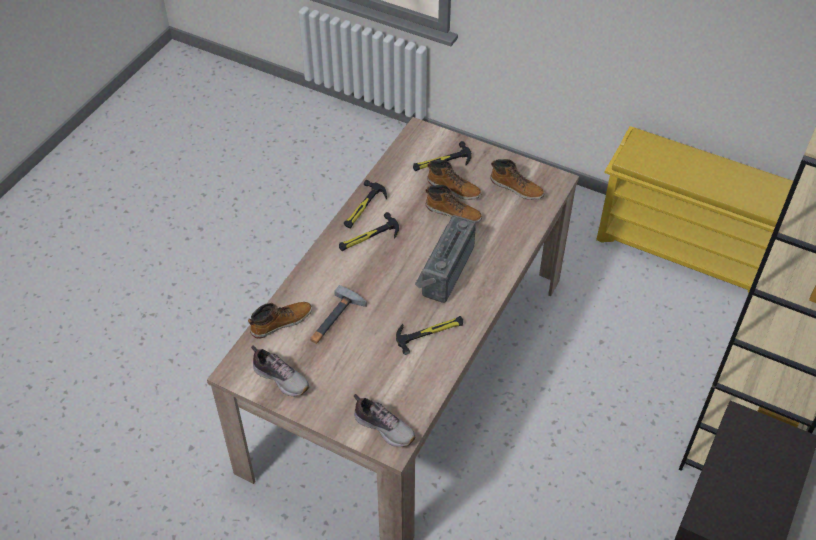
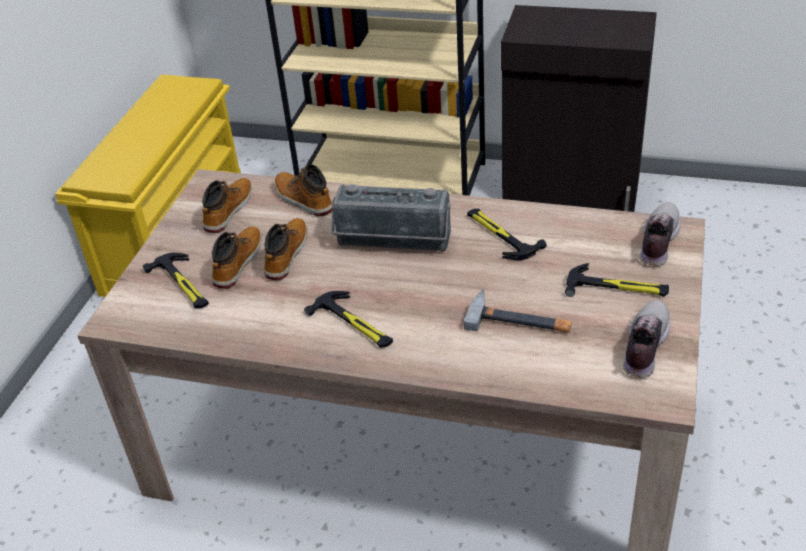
camera: 100 degrees left, 10 degrees down
(281, 322) = (550, 373): boot -> boot (302, 200)
(363, 207) = (294, 343): hammer -> hammer (617, 287)

